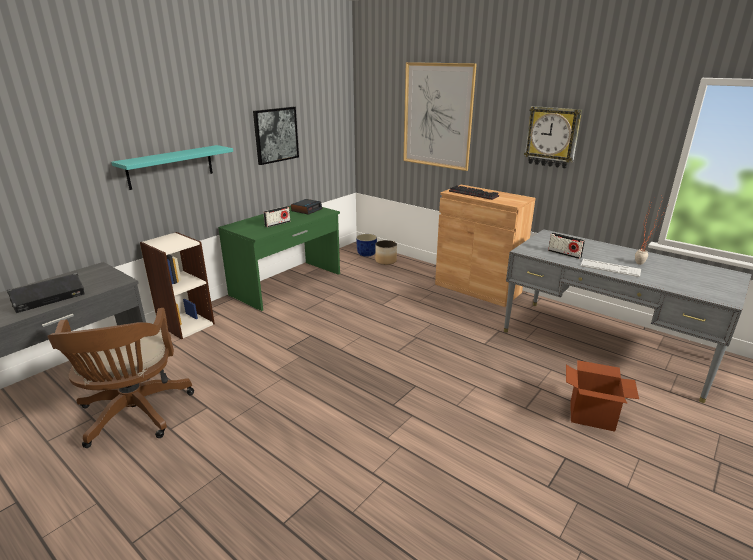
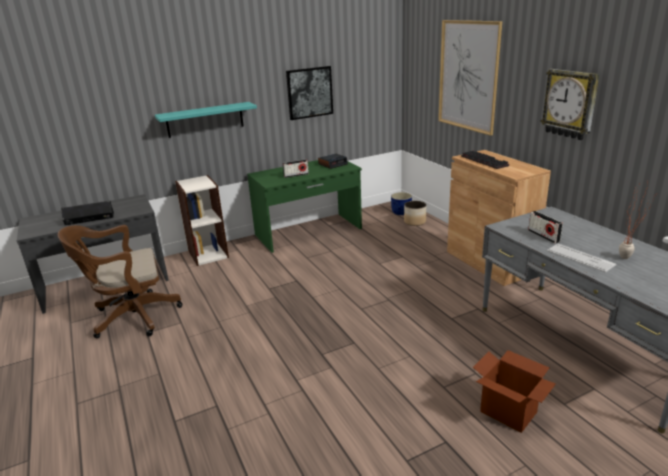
camera: 25 degrees right, 0 degrees up
(134, 415) = (131, 317): brown office chair -> brown office chair turned 60 degrees clockwise

